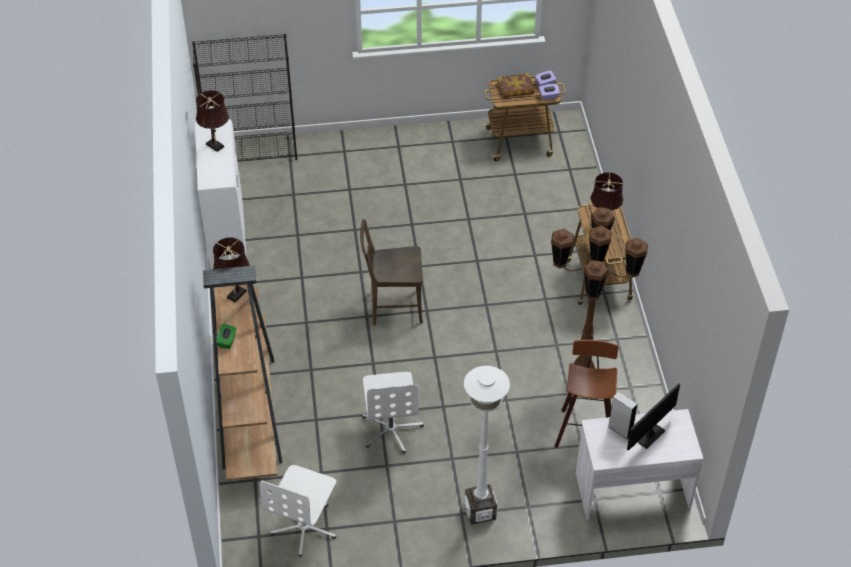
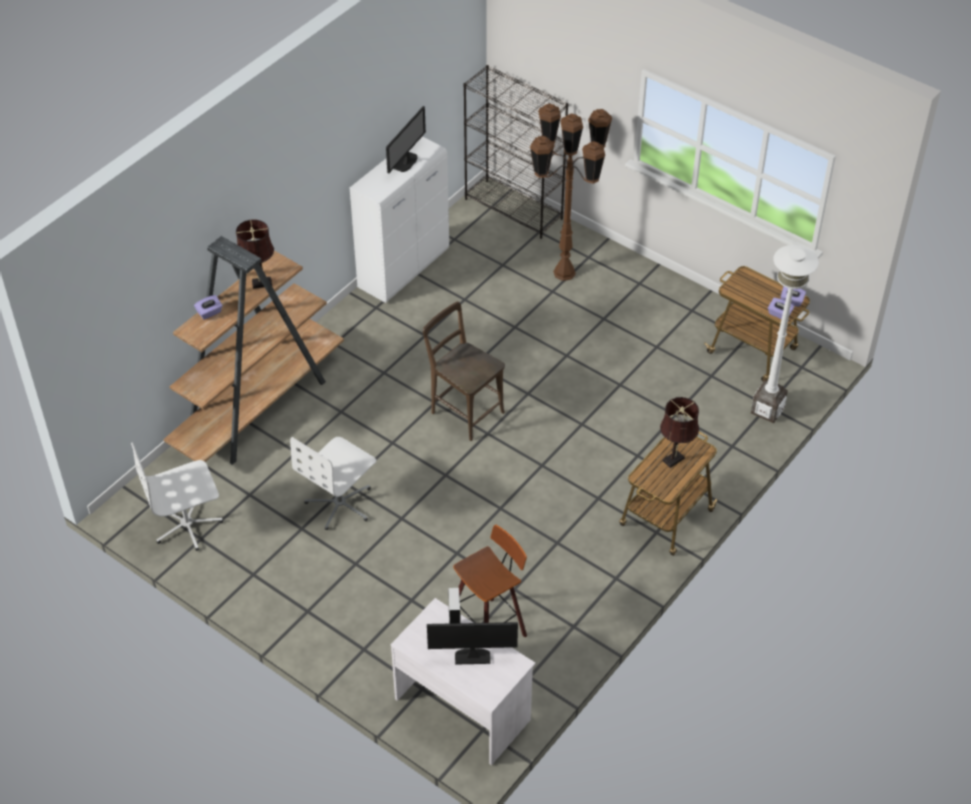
camera: 45 degrees right, 0 degrees up
(216, 146) = (407, 163): brown table lamp -> monitor
(227, 341) = (209, 313): green tissue box -> purple tissue box
(480, 511) = (323, 621): white floor lamp -> white floor lamp (767, 410)
(516, 88) = (758, 287): book -> none
(584, 366) = (556, 578): brown floor lamp -> brown floor lamp (565, 273)

